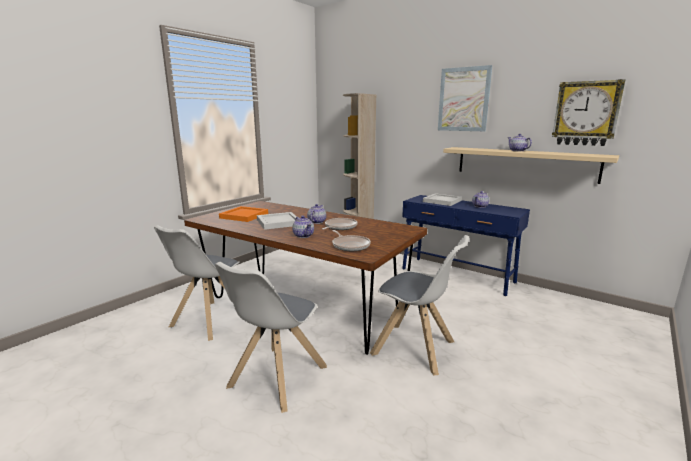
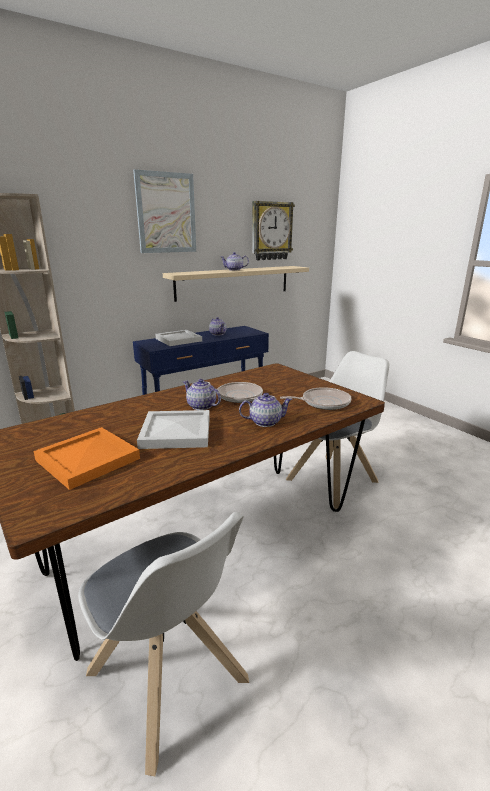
camera: 70 degrees left, 5 degrees up
(276, 378) = (371, 597): chair -> none

